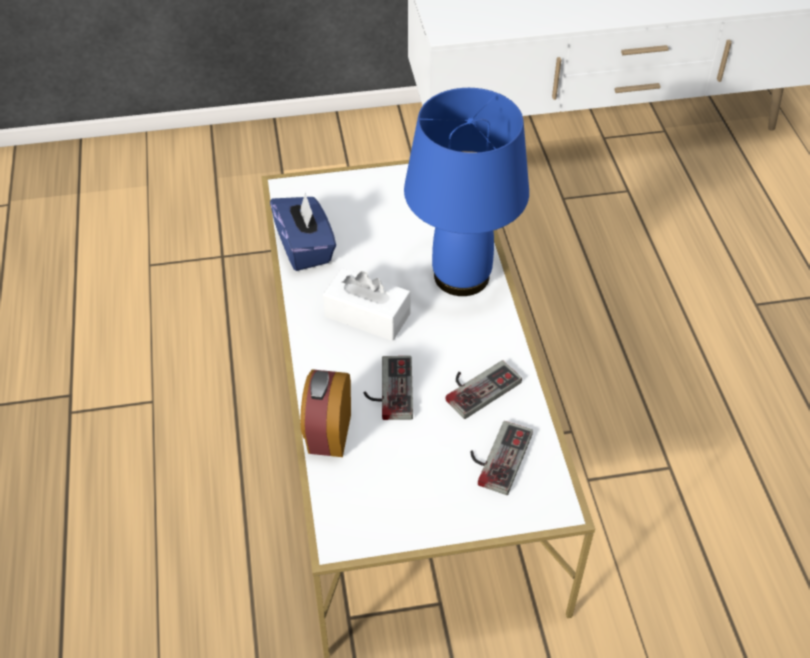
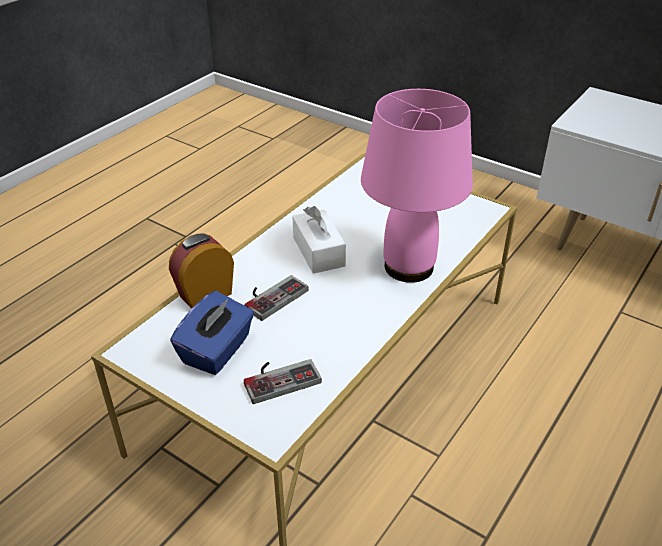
camera: 45 degrees right, 10 degrees down
(305, 247) = (334, 198): blue tissue box -> blue tissue box (217, 350)
(460, 276) = (407, 266): blue table lamp -> pink table lamp
(477, 385) = (328, 331): game controller -> none

